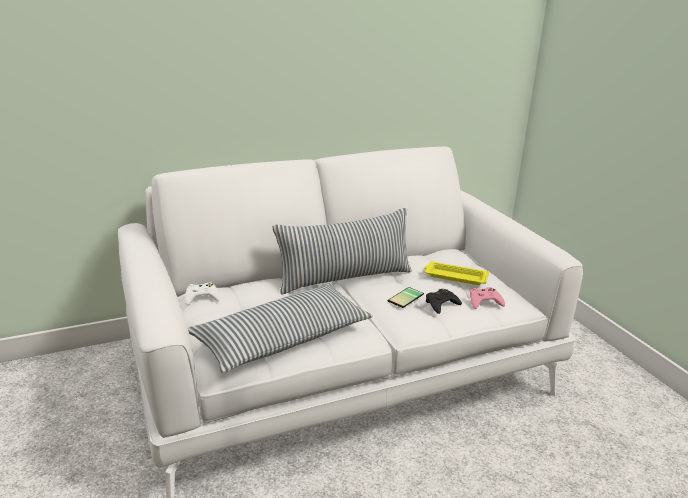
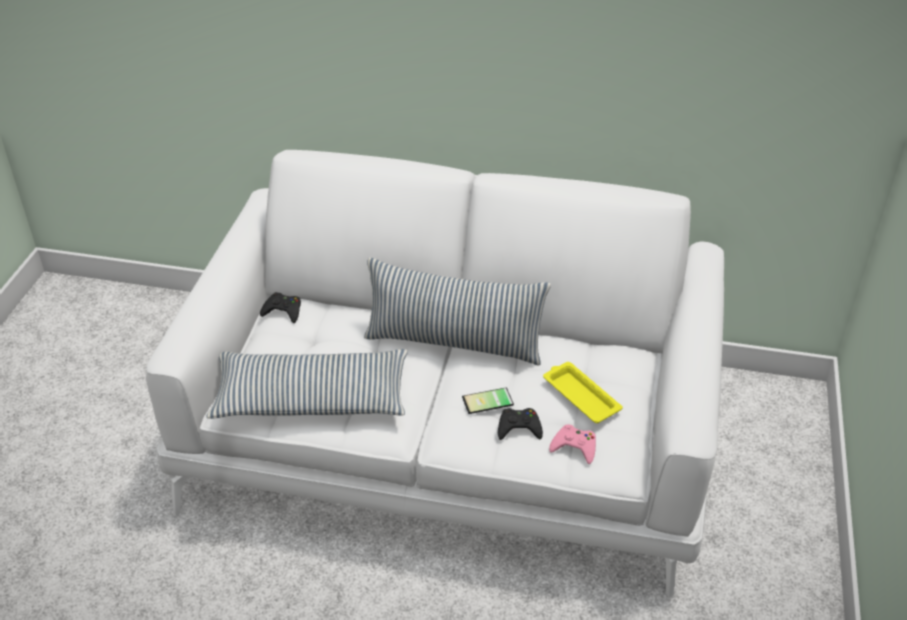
camera: 35 degrees right, 15 degrees up
(202, 297) = (283, 311): white game controller -> black game controller

